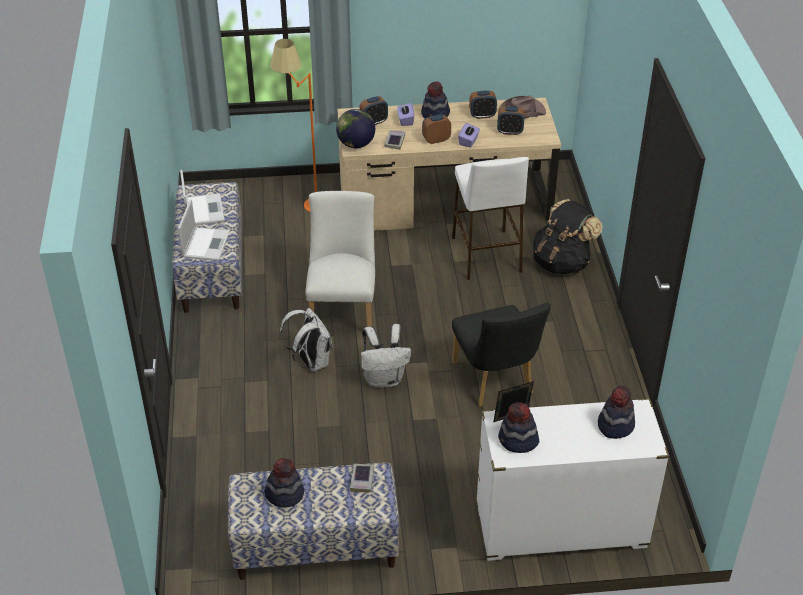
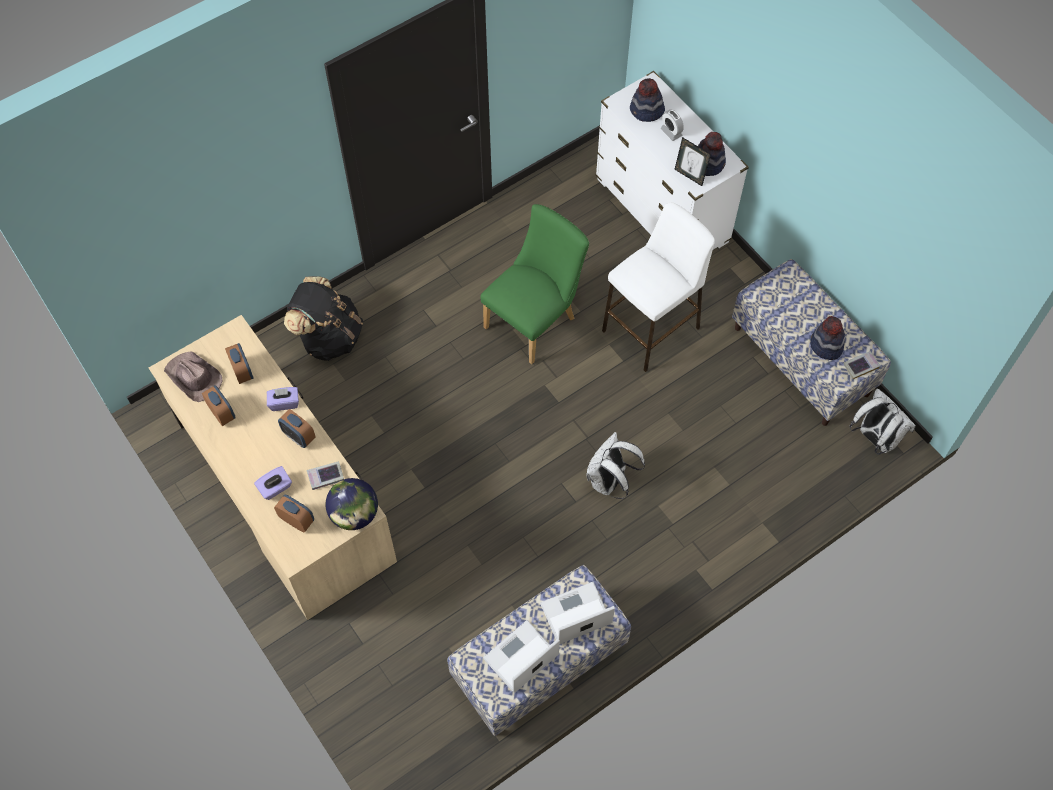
camera: 120 degrees left, 20 degrees up
(304, 203) = (367, 638): orange floor lamp -> none
(343, 309) = (518, 495): white chair -> none
(362, 479) = (771, 300): book -> book (861, 366)
(384, 379) = (590, 408): white backpack -> white backpack (874, 438)
(435, 114) = (245, 463): hat -> none
(486, 255) = (356, 407): white stool -> white stool (651, 329)
(495, 382) = (535, 319): black chair -> green chair
(575, 431) = (671, 132): none -> alarm clock

